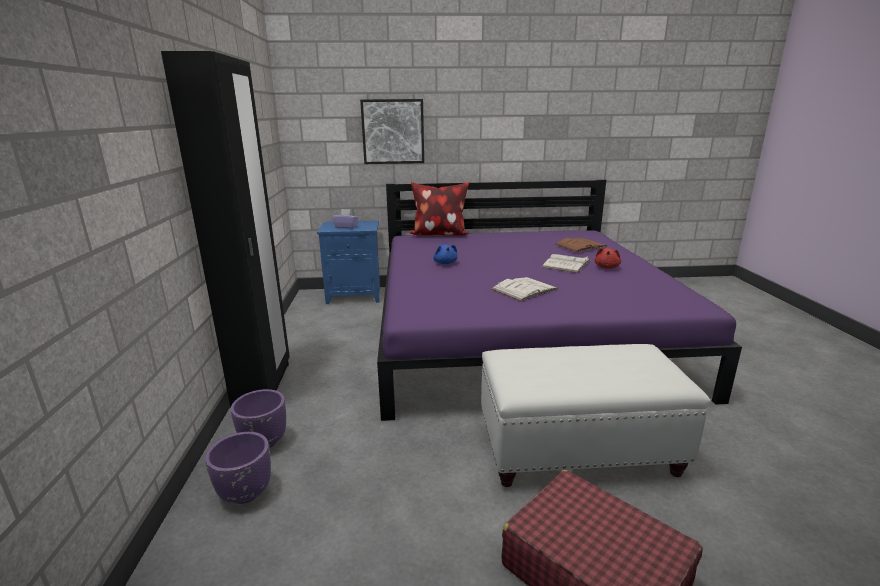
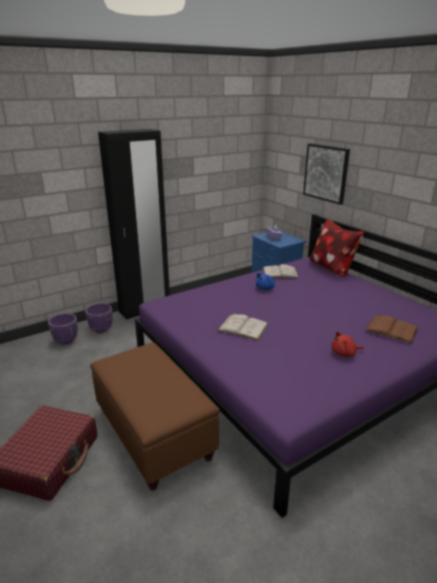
camera: 60 degrees right, 5 degrees up
(566, 263) = (326, 332): white book -> white book (280, 272)
(578, 449) = (154, 434): white ottoman -> brown ottoman

